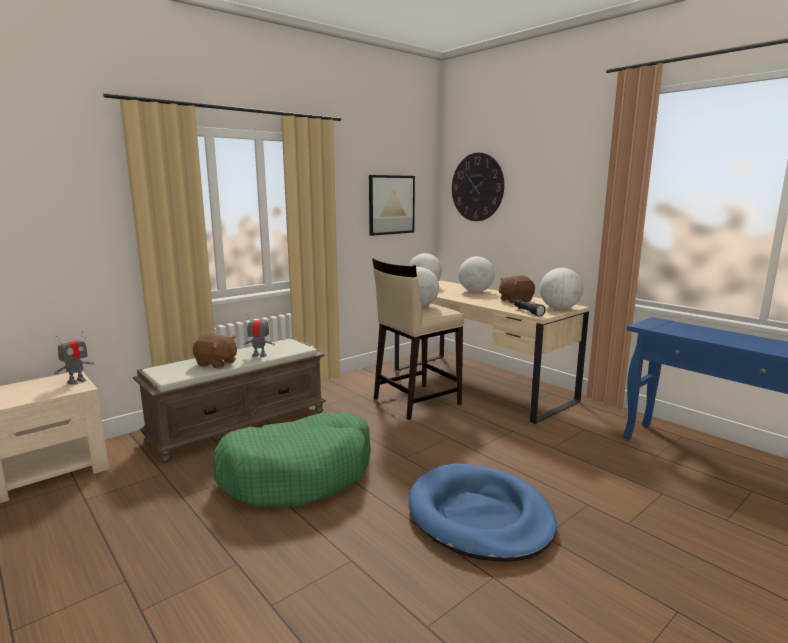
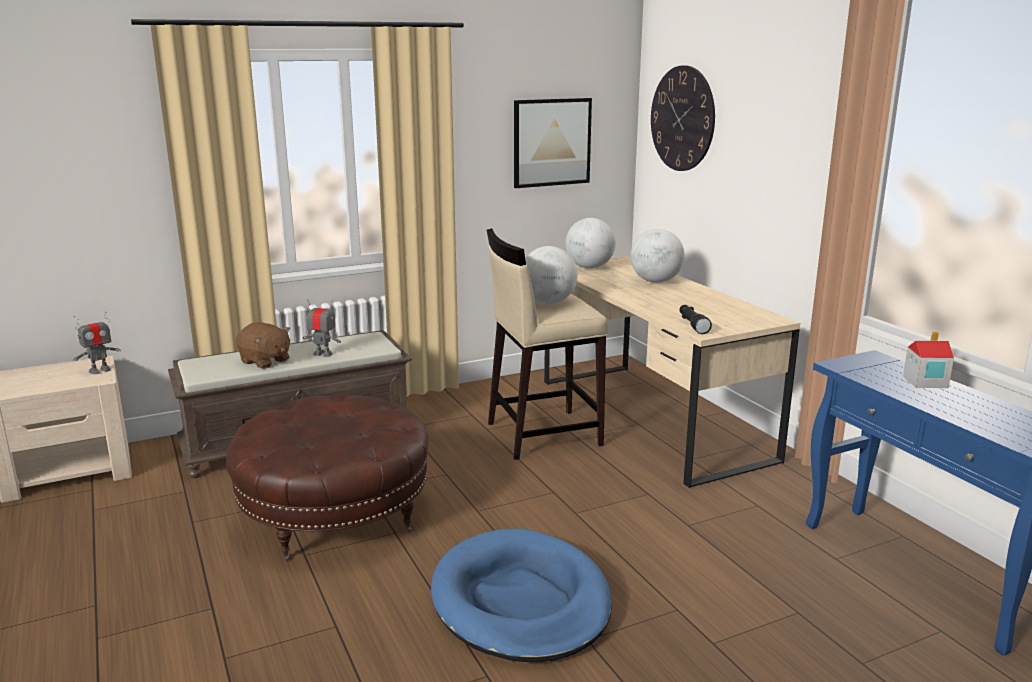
camera: 15 degrees right, 5 degrees up
(298, 474) = (335, 513): green dog bed -> brown ottoman
(515, 300) = (697, 302): brown plush toy -> none
(559, 308) = (748, 322): globe -> none
(702, 330) = (924, 382): none -> toy house

